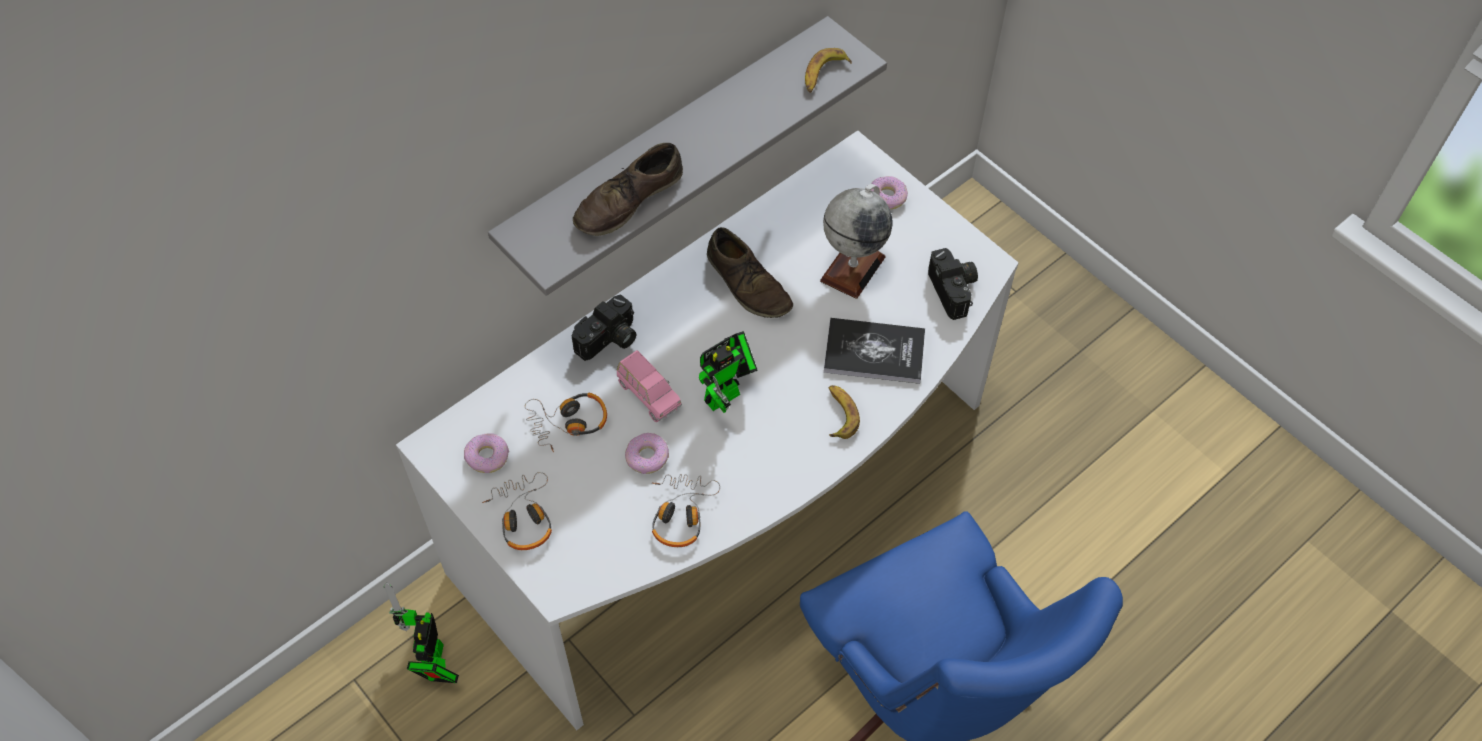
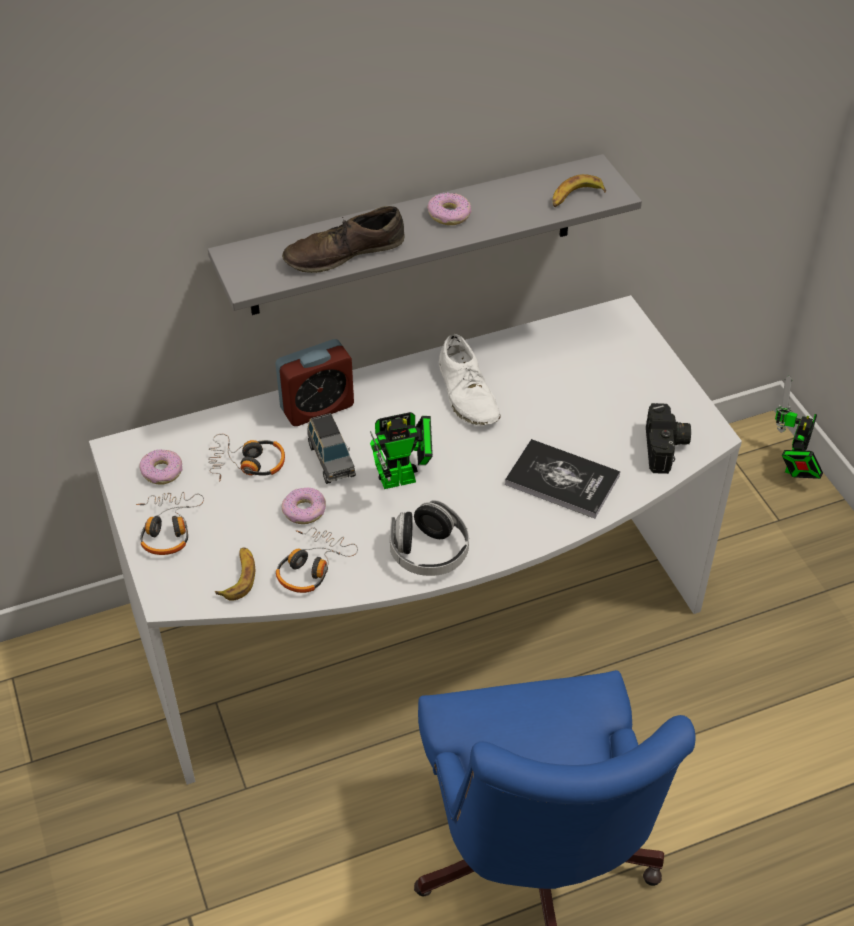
camera: 20 degrees right, 10 degrees down
(433, 663) = (86, 685): toy robot -> toy robot (792, 468)
(609, 340) = (317, 407): camera -> alarm clock
(648, 394) = (331, 460): pink toy car -> grey toy car
(748, 284) = (467, 394): brown shoe -> white shoe
(783, 466) = (428, 553): none -> headphones
(839, 414) = (503, 524): banana -> banana (239, 577)
(852, 268) = (573, 405): globe -> none
(887, 196) = (634, 355): donut -> donut (449, 214)

